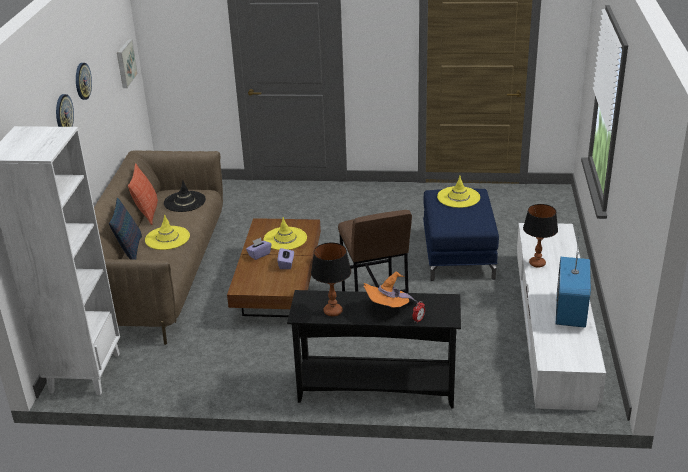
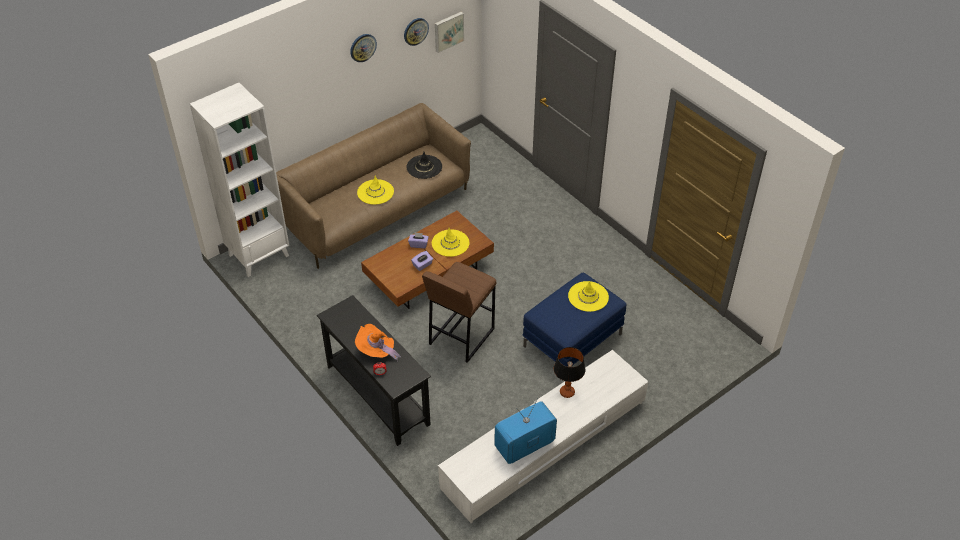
camera: 45 degrees right, 15 degrees up
(63, 113) = (322, 71): wall clock -> wall clock (415, 31)
(130, 250) = (347, 186): blue pillow -> none
(147, 213) = (394, 160): orange pillow -> none
(332, 311) = (347, 327): table lamp -> none

